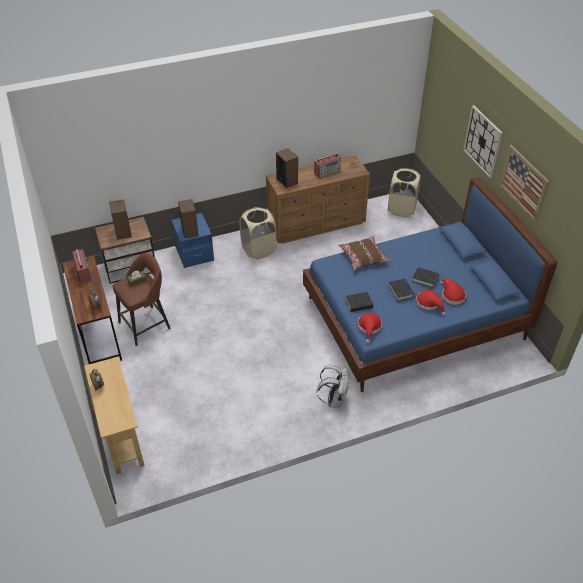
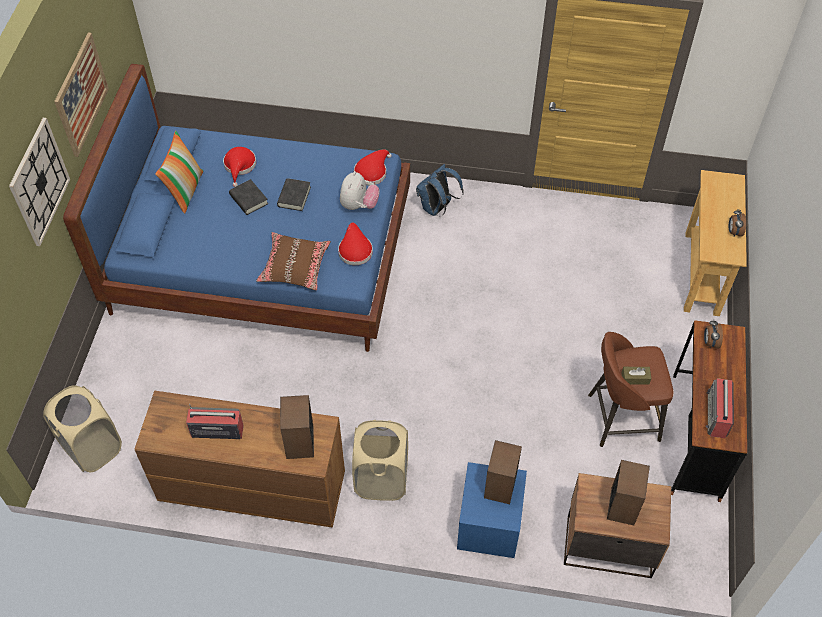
camera: 150 degrees left, 10 degrees up
(334, 400) = (437, 208): white backpack -> blue backpack
(359, 304) = (359, 205): black book -> plush toy
(429, 303) = (276, 168): red hat -> red hat (355, 249)
(466, 269) = (185, 190): none -> pillow

